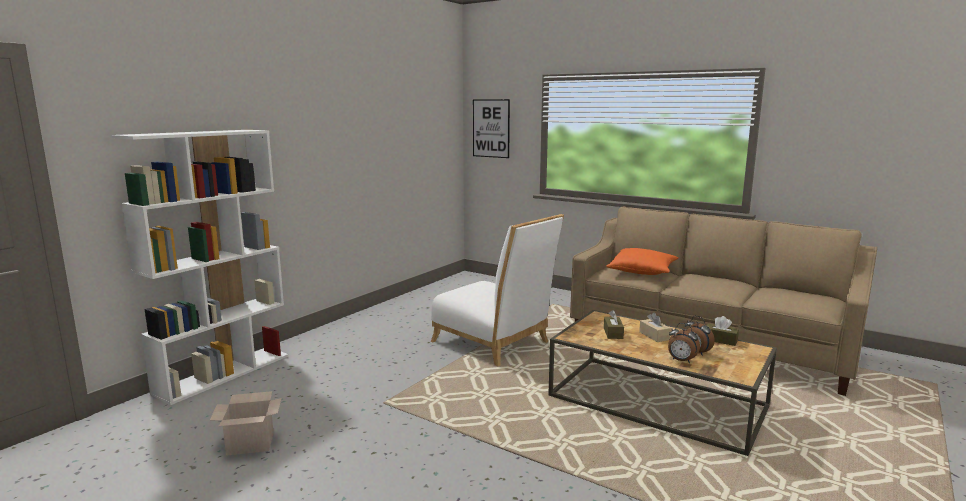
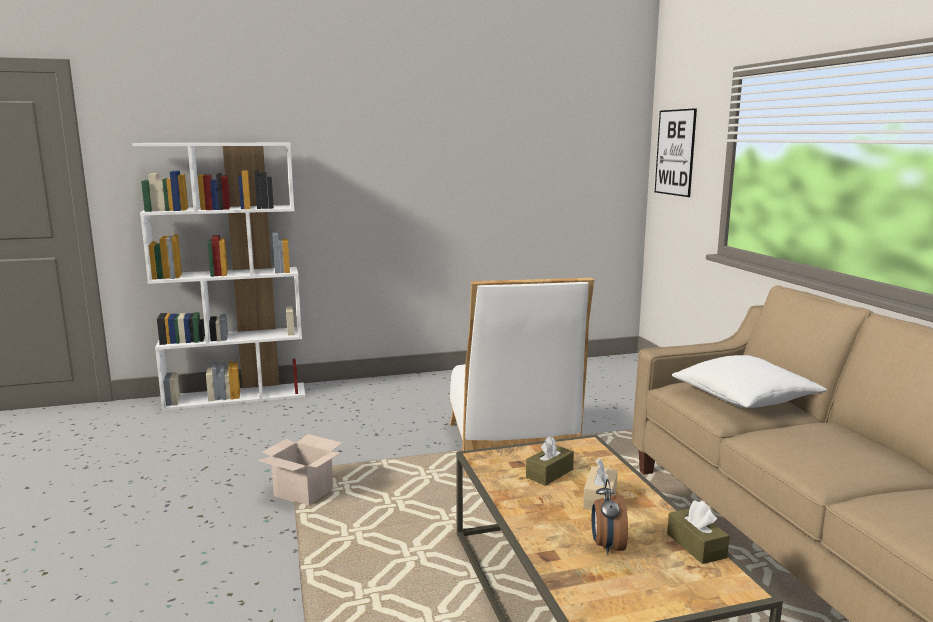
camera: 40 degrees right, 0 degrees up
(252, 443) = (147, 465): cardboard box -> cardboard box (305, 493)
(642, 271) = (745, 399): orange pillow -> white pillow
(681, 360) = (556, 547): alarm clock -> none

